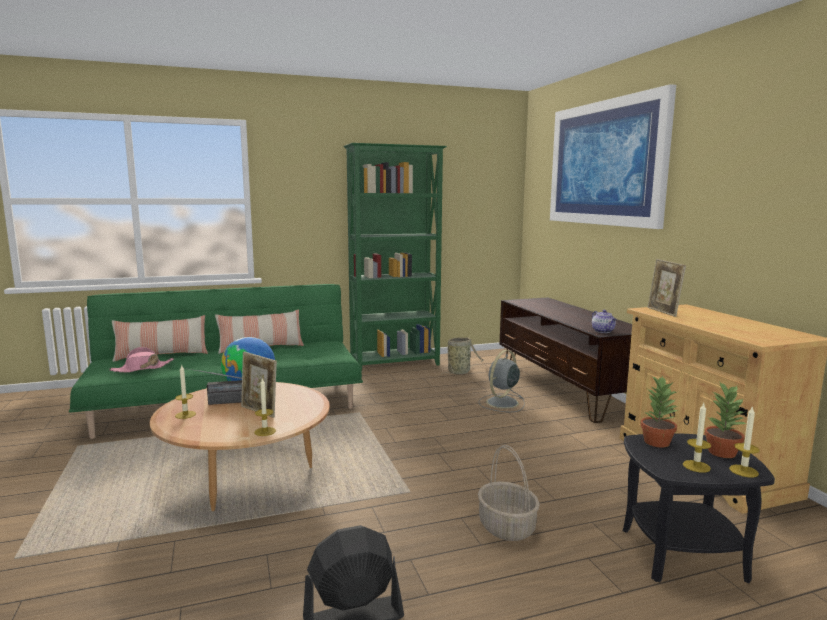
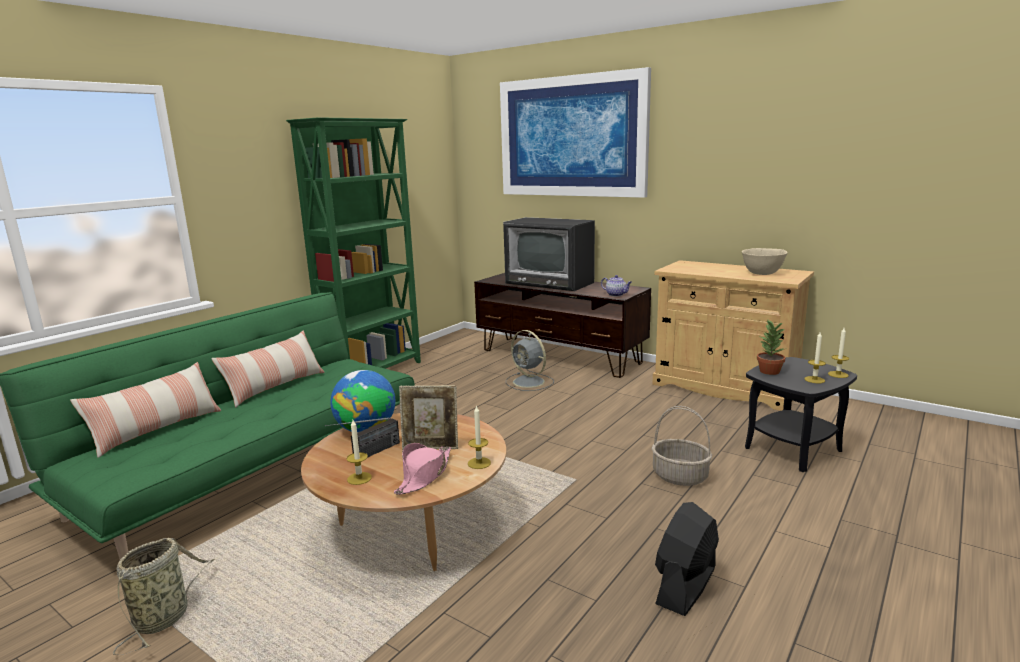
camera: 35 degrees left, 5 degrees up
(142, 368) = (171, 452): pink hat -> pink hat (424, 475)
(460, 372) = (450, 364): basket -> basket (165, 617)
(501, 403) = (529, 382): grey fan -> grey fan turned 45 degrees counterclockwise
(566, 311) = (551, 282): none -> television
(663, 312) = (684, 269): picture frame -> none
(722, 452) = (809, 366): potted plant -> none
(749, 330) = (762, 273): none -> beige bowl

